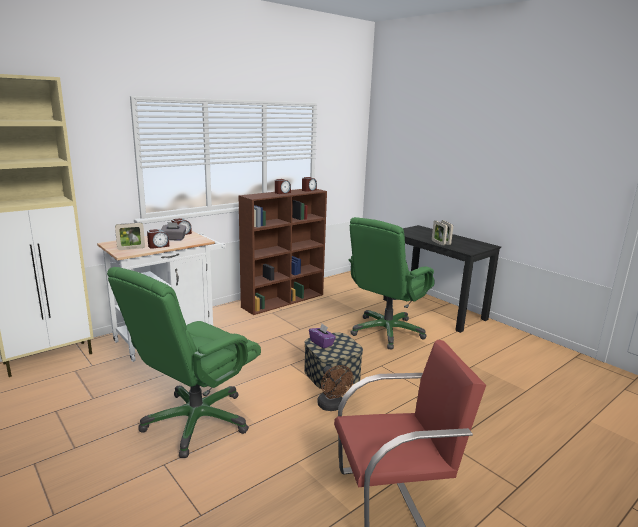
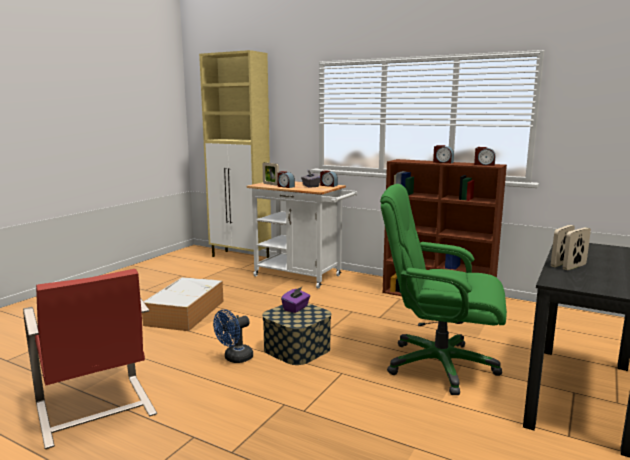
camera: 70 degrees right, 5 degrees down
(196, 421) = (185, 312): green office chair -> storage box
(332, 406) = (235, 358): brown fan -> blue fan

